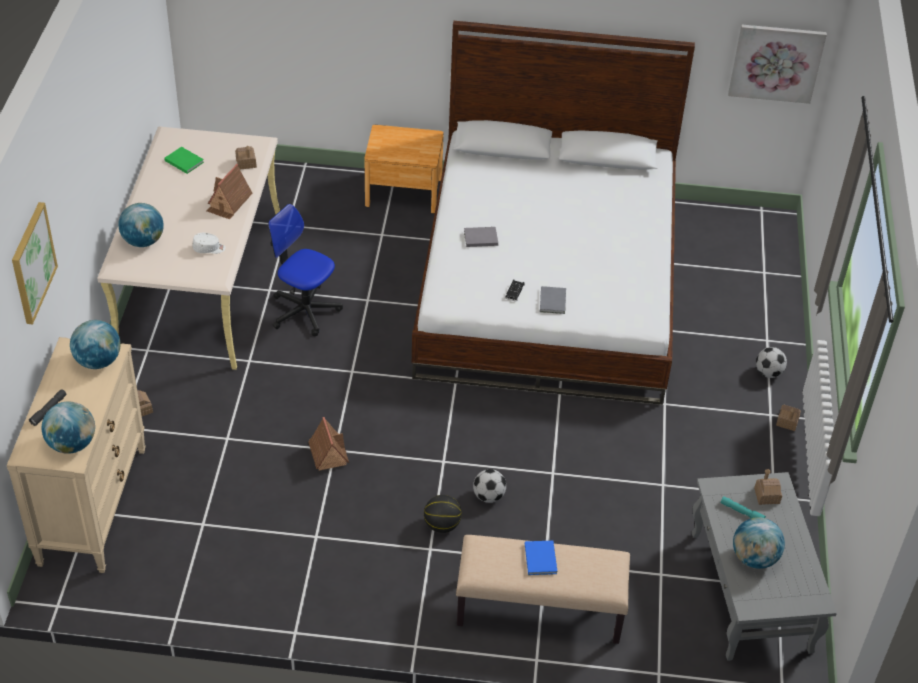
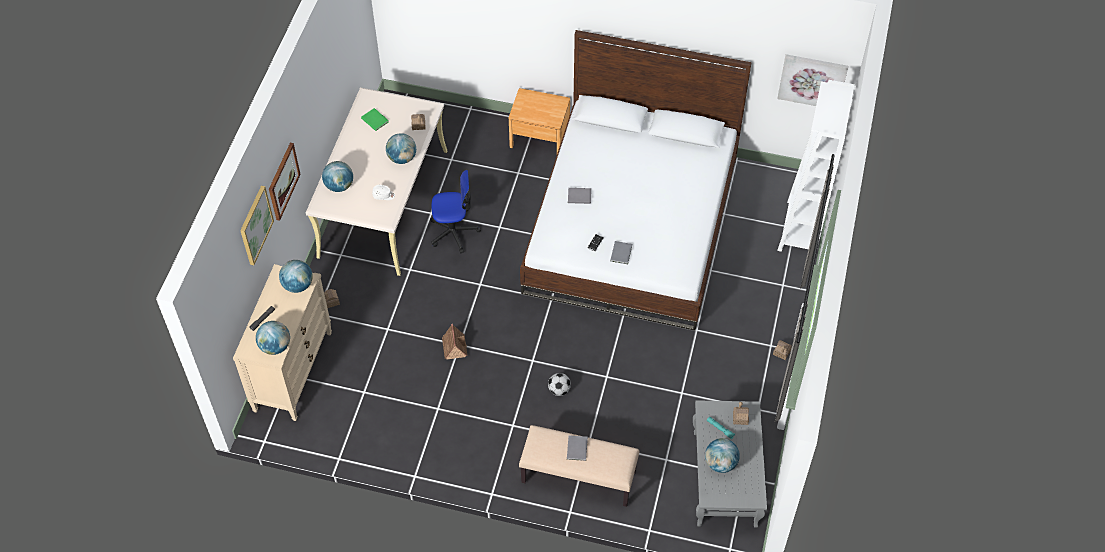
camera: 10 degrees right, 10 degrees up
(67, 213) = (283, 181): none -> picture
(229, 203) = (402, 158): toy house -> globe
(305, 311) = (454, 232): office chair -> office chair turned 135 degrees clockwise
(442, 525) = (523, 408): basketball -> none
(541, 558) = (577, 448): blue book -> grey book
(768, 373) = (777, 312): football -> none
(773, 273) = (801, 229): none -> white bookcase

